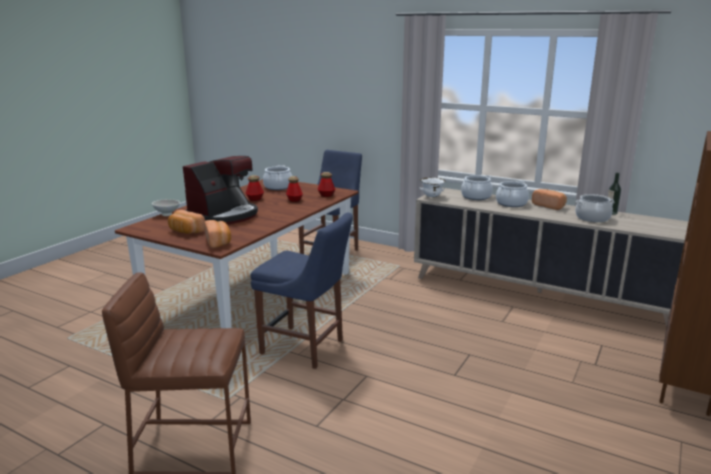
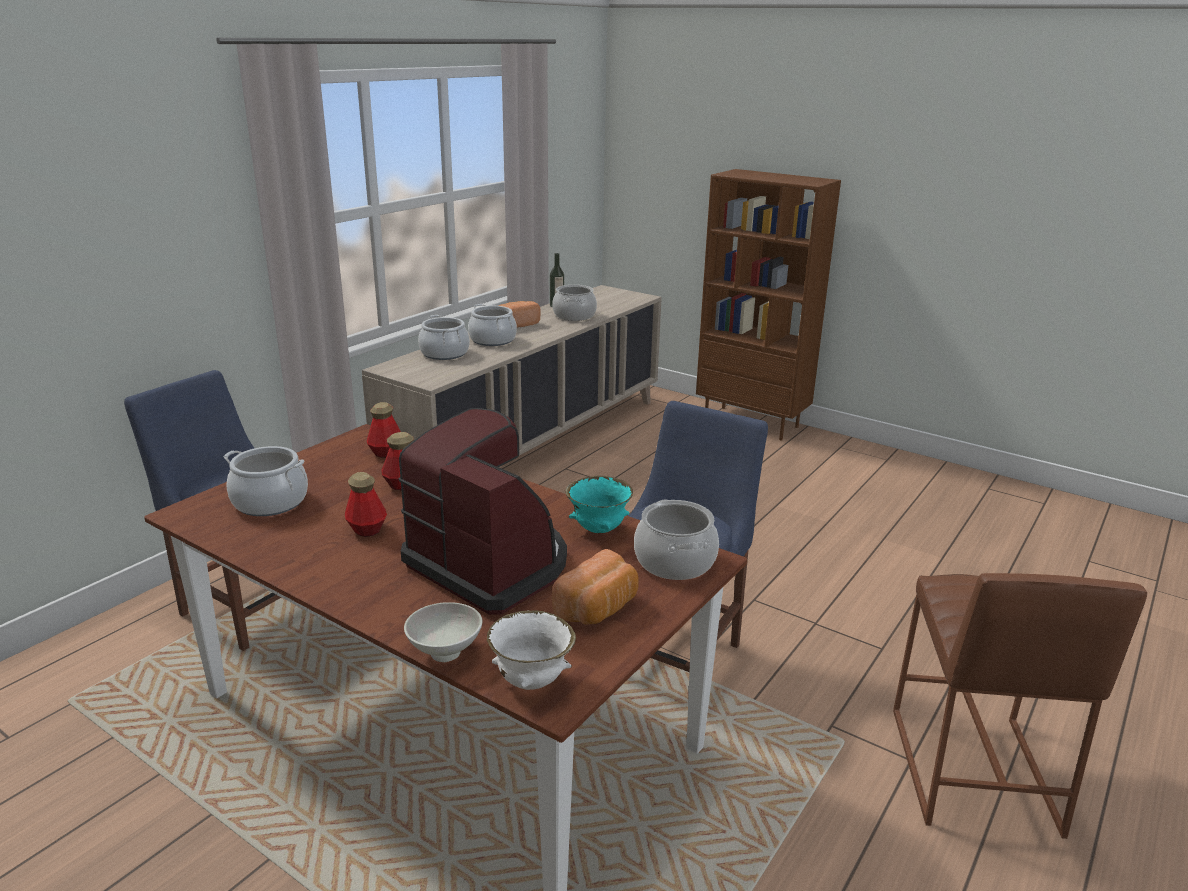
camera: 85 degrees left, 5 degrees up
(219, 242) = (675, 561): bread -> cooking pot
(251, 229) = (599, 529): none -> turquoise bowl
(431, 197) = (425, 379): white bowl -> white bowl (531, 682)

